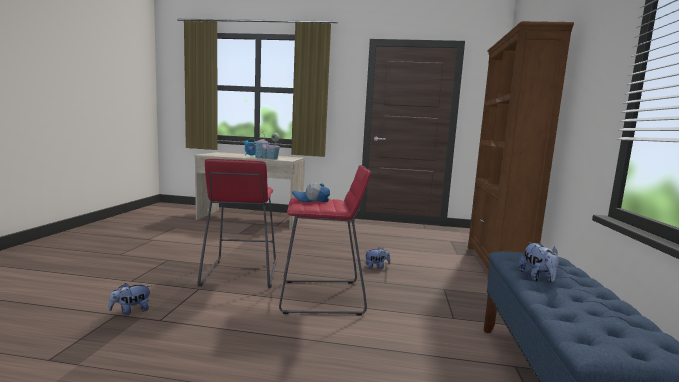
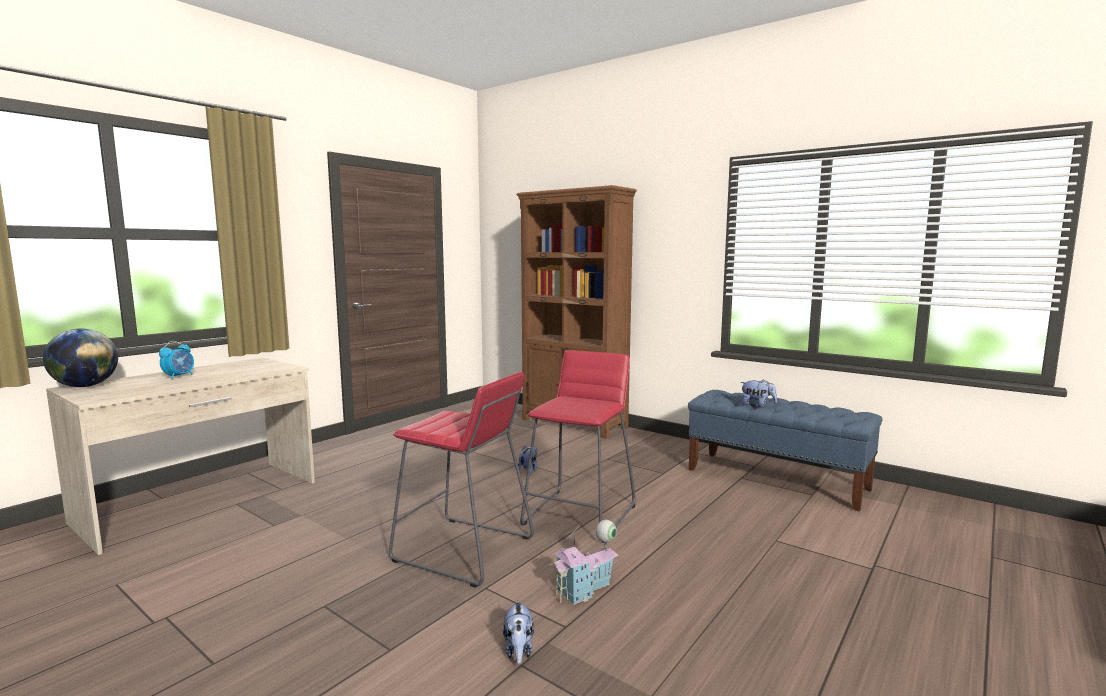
camera: 60 degrees left, 0 degrees up
(223, 153) = (85, 386): none -> globe
(266, 158) = (244, 373): toy house -> toy house (585, 589)
(311, 200) = (564, 405): cap -> none

